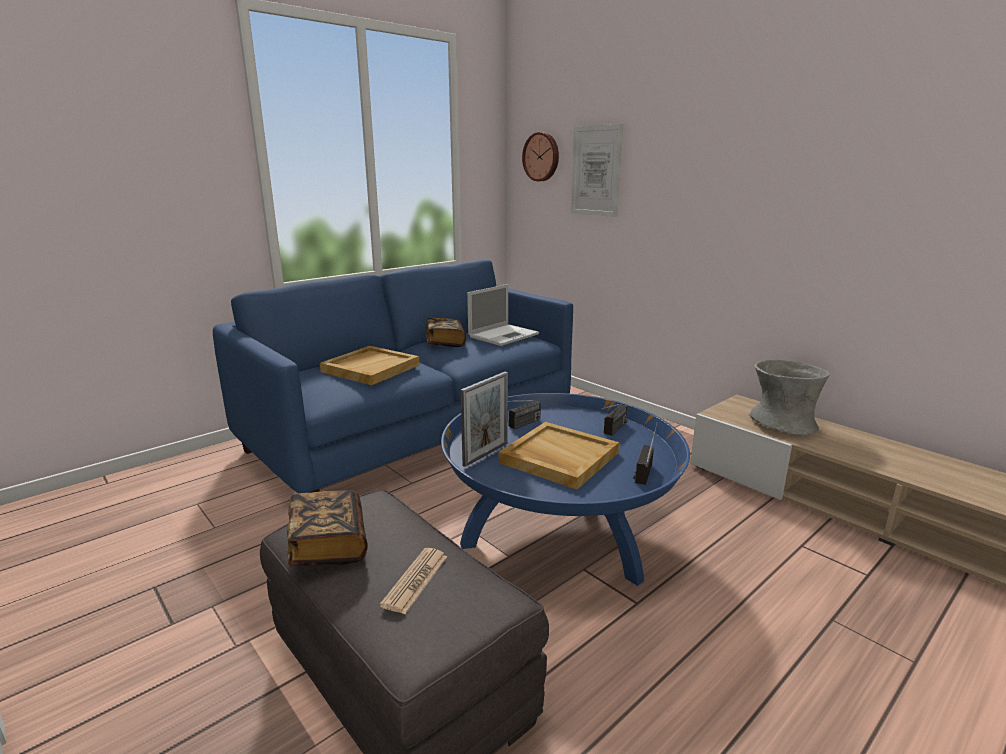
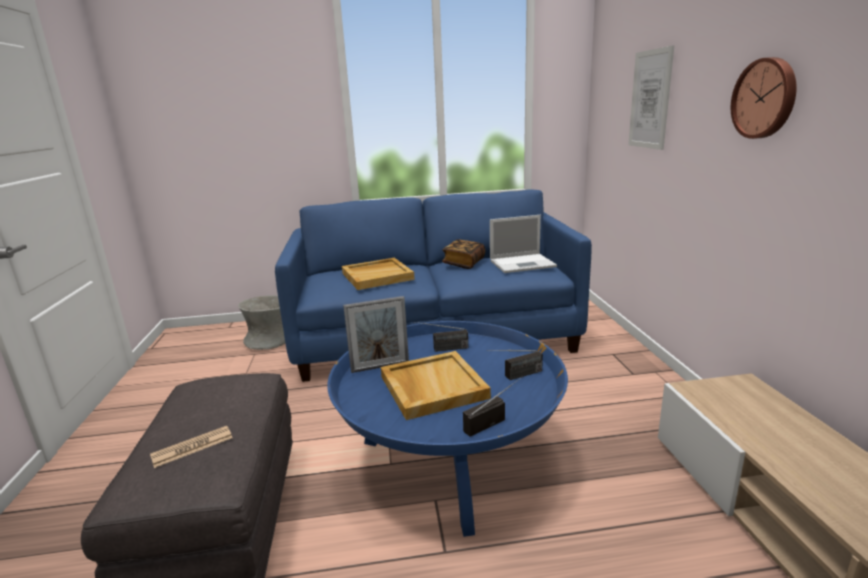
camera: 35 degrees right, 0 degrees up
(328, 545) = (189, 402): book -> none
(542, 157) = (613, 86): wall clock -> wall clock (765, 98)
(782, 424) = (767, 423): grey vase -> grey vase (269, 341)

